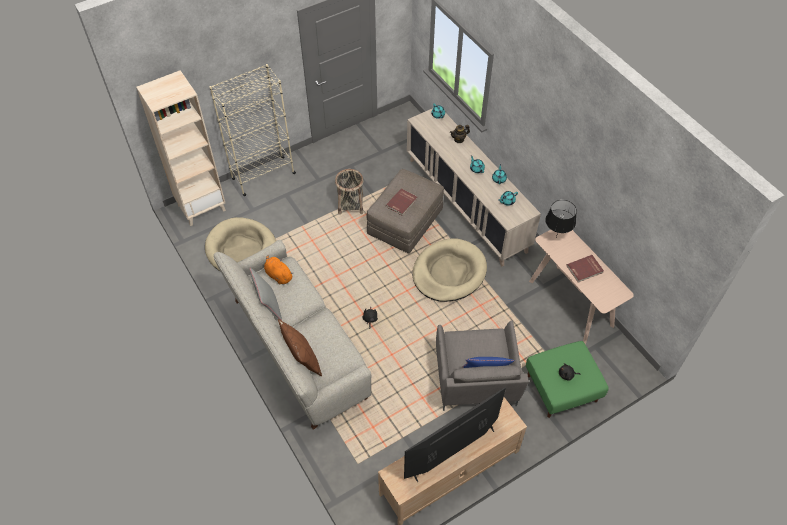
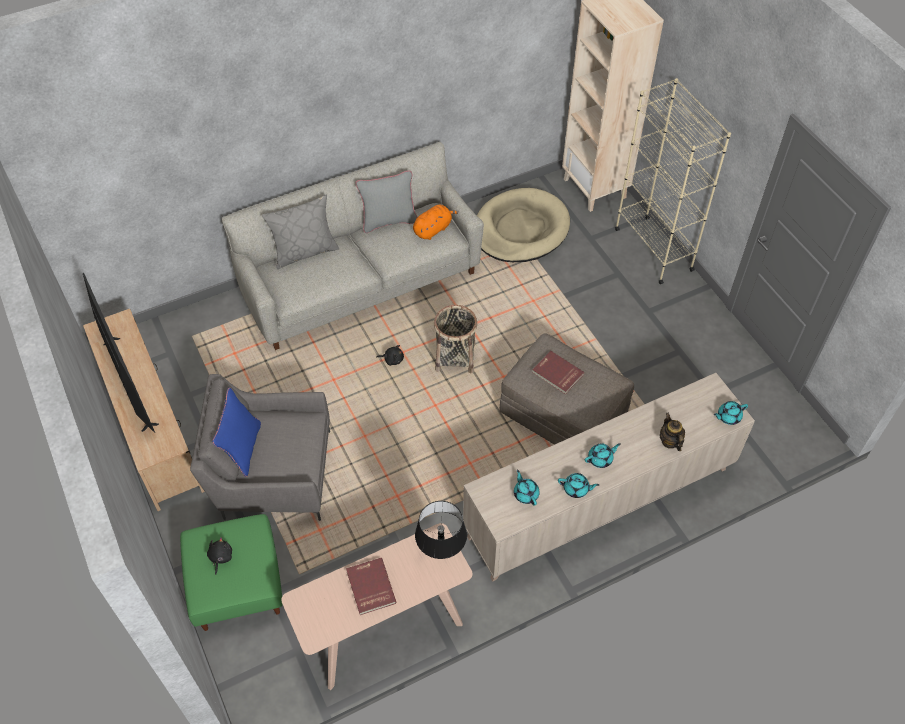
camera: 95 degrees right, 0 degrees up
(302, 359) = (304, 251): brown pillow -> grey pillow
(351, 205) = (599, 348): basket -> basket (455, 357)
(449, 272) = (462, 462): beige dog bed -> none

